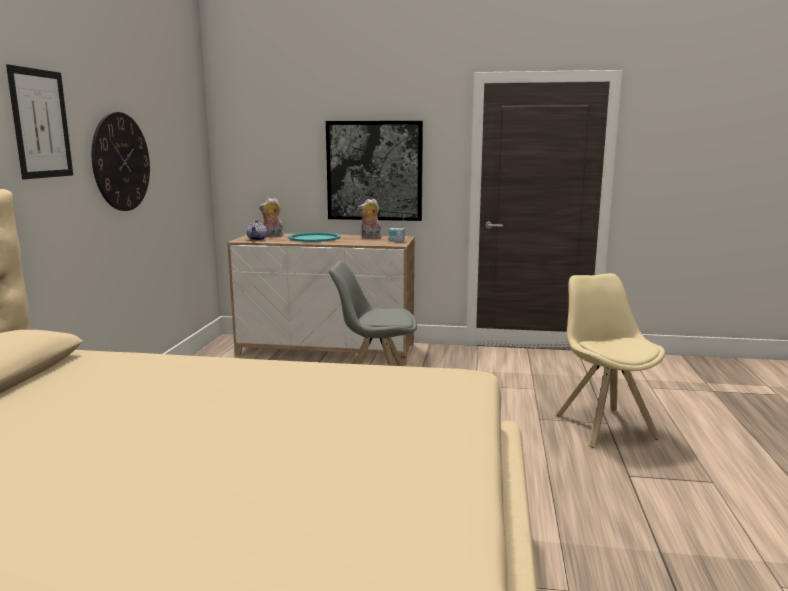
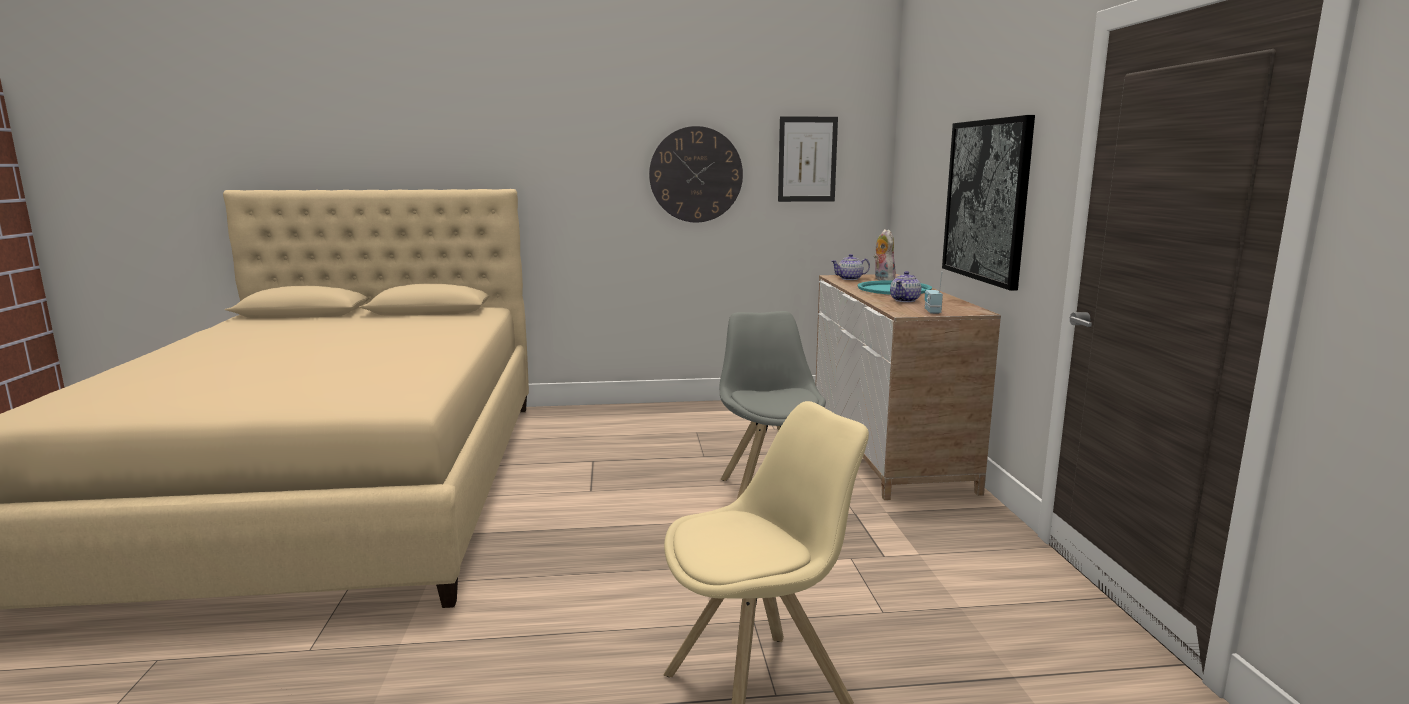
camera: 75 degrees right, 0 degrees up
(41, 124) = (587, 140): picture -> picture (807, 159)
(356, 240) = (905, 300): none -> teapot
(370, 237) = (943, 302): plush toy -> none

